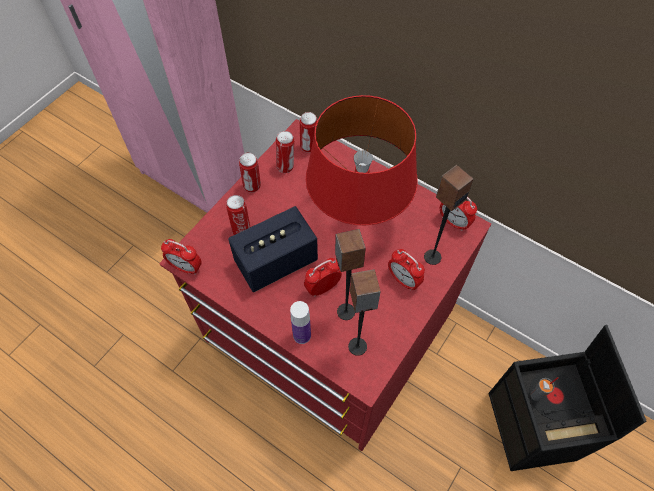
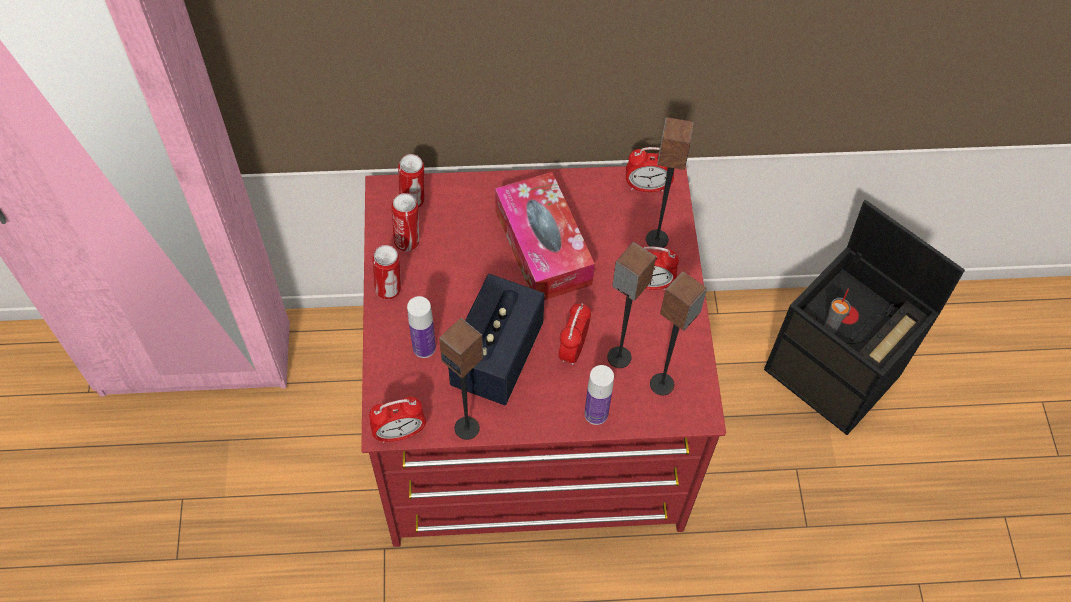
camera: 40 degrees left, 0 degrees up
(223, 290) = (467, 427): none -> speaker
(241, 230) = (424, 347): can -> bottle
(358, 217) = (543, 247): red table lamp -> tissue box

